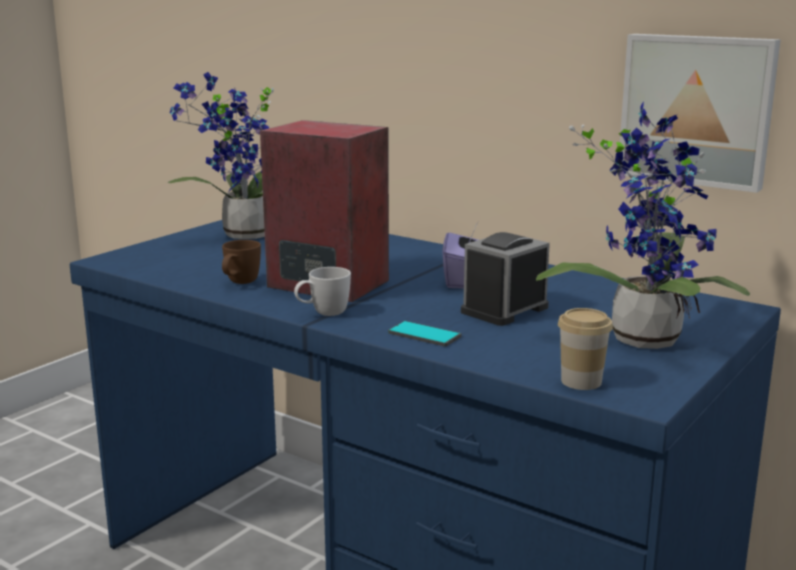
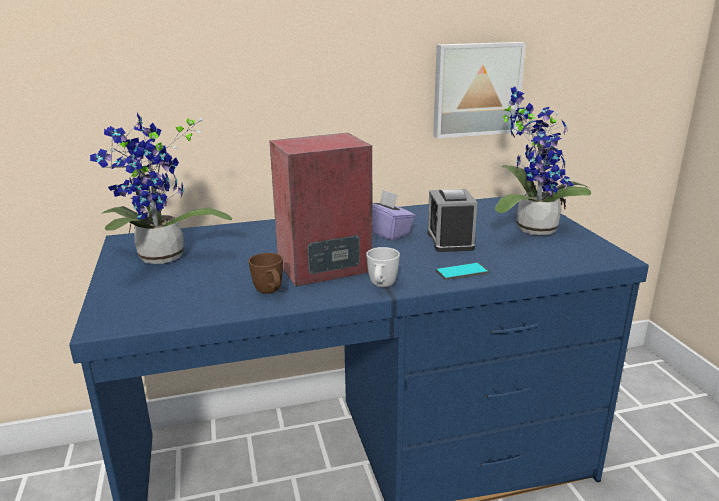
camera: 50 degrees left, 5 degrees up
(581, 381) = (578, 261): cup -> none

